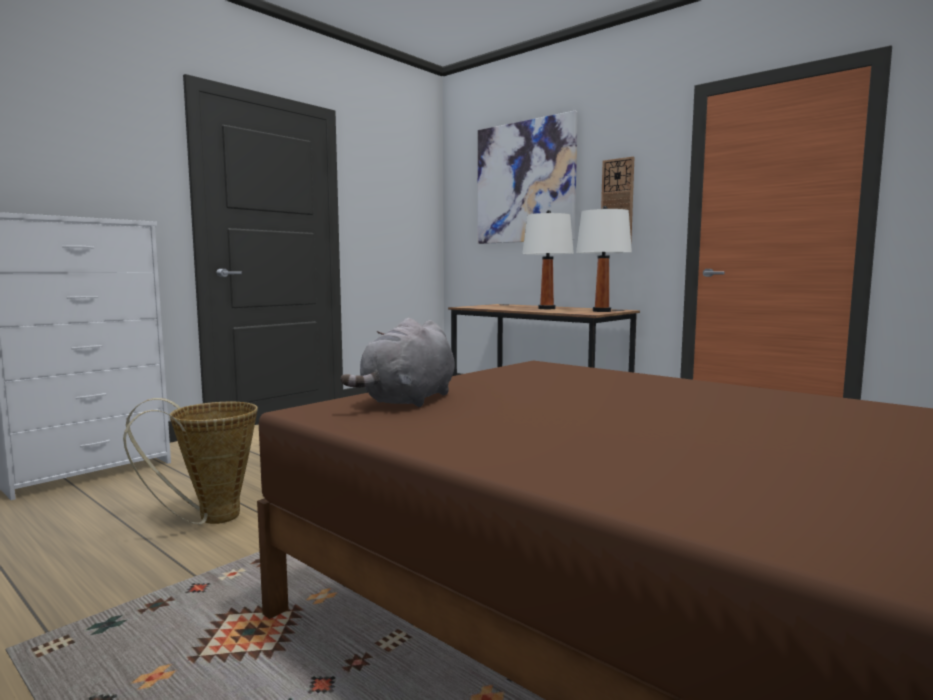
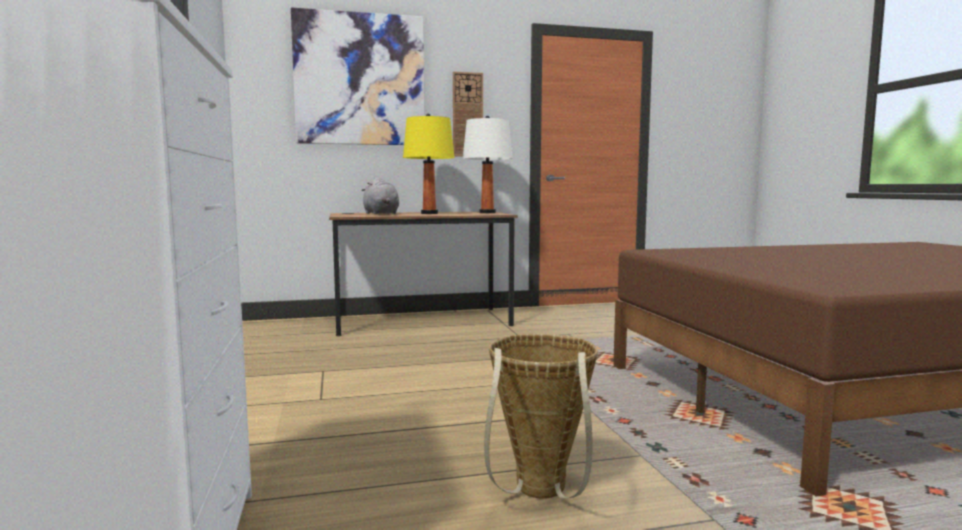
camera: 55 degrees left, 0 degrees up
(408, 400) = (798, 274): grey plush toy -> grey plush toy (381, 214)
(546, 308) = (429, 213): white table lamp -> yellow table lamp

